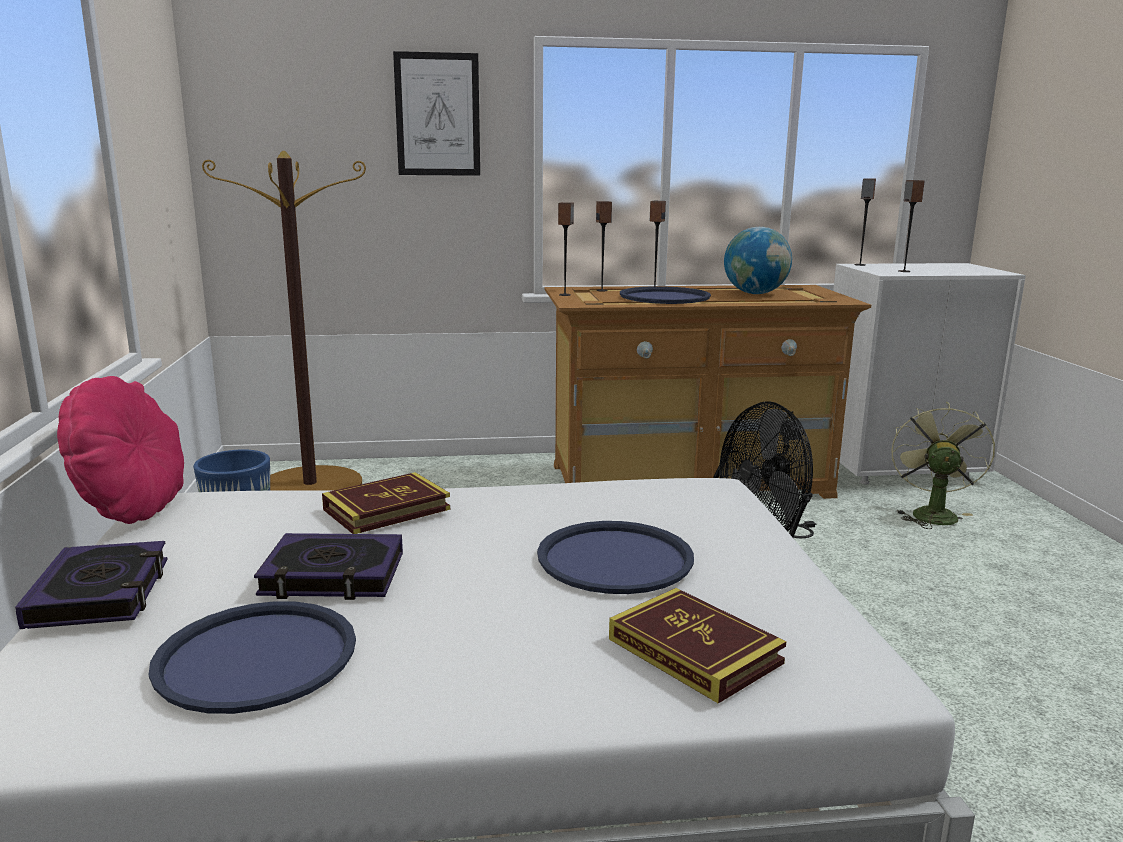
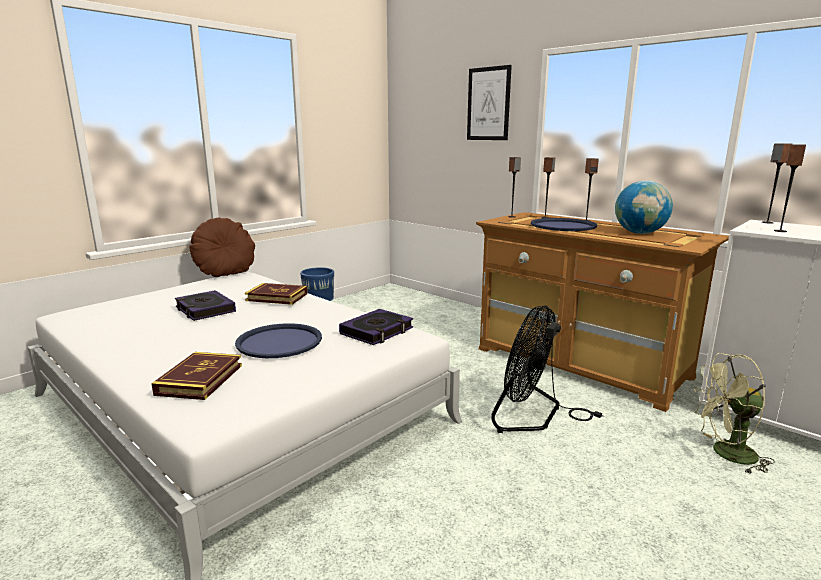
camera: 50 degrees right, 0 degrees up
(100, 593) = (158, 292): book -> book (377, 331)
(133, 512) = (225, 274): pink pillow -> brown pillow
(256, 657) = (133, 321): blue tray -> none
(310, 486) = (397, 301): brown clothes rack -> none
(931, 513) = (725, 454): green fan -> green fan turned 150 degrees counterclockwise

